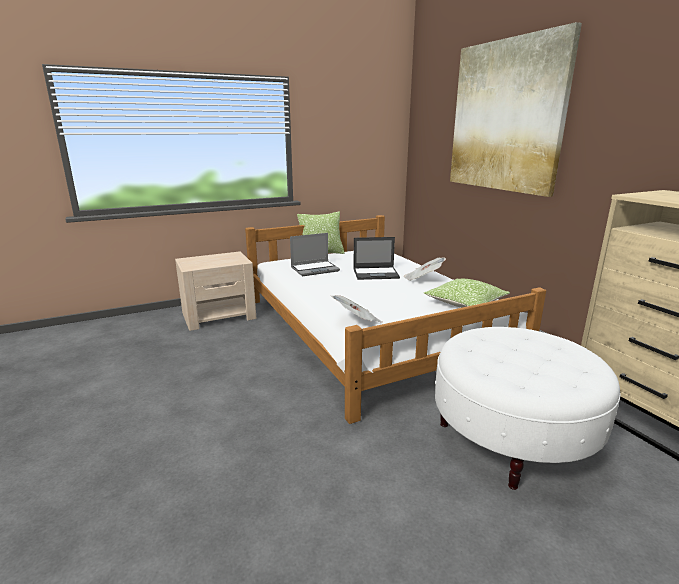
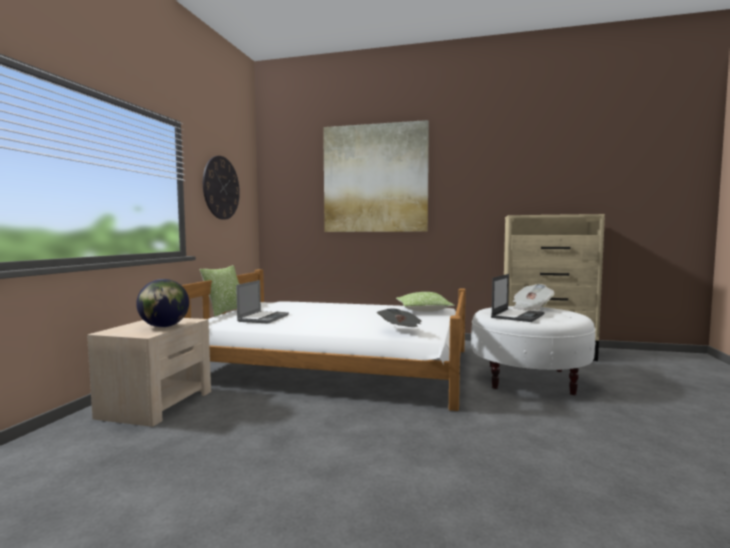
camera: 50 degrees left, 15 degrees down
(214, 263) = (164, 326): none -> globe
(346, 133) = (221, 188): none -> wall clock
(376, 273) = (321, 311): laptop -> laptop (518, 315)
(422, 279) = (361, 307): newspaper -> newspaper (530, 308)

